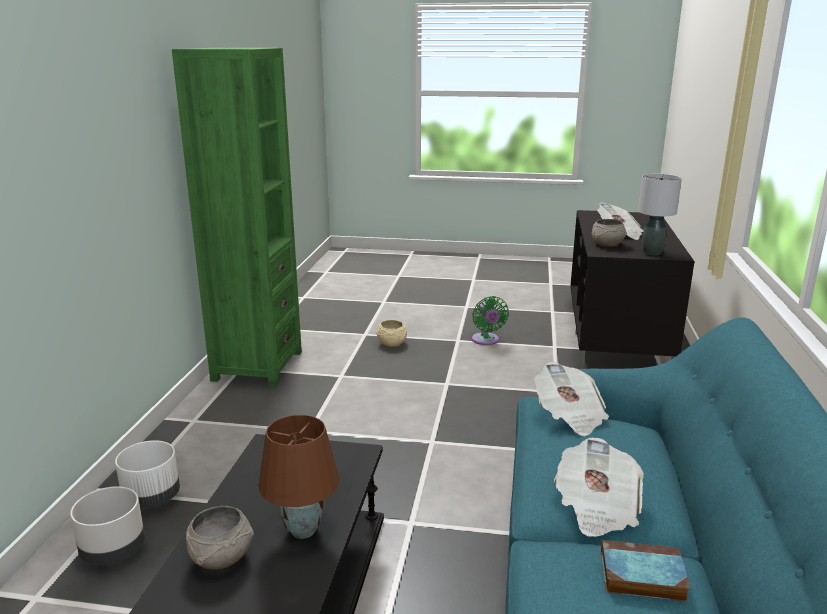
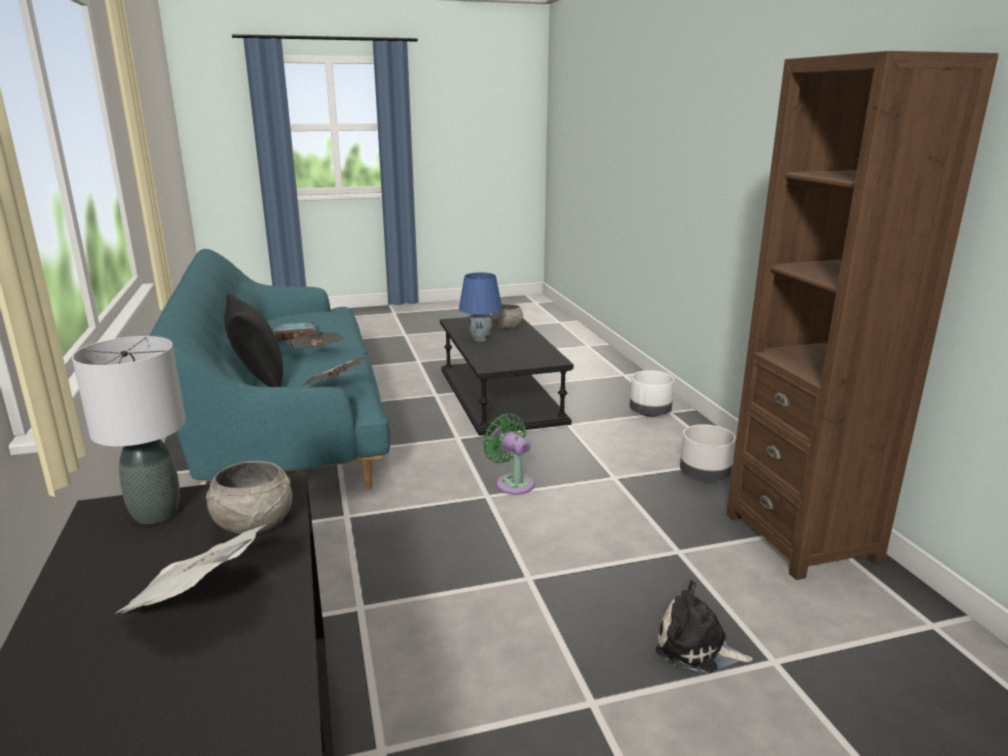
camera: 155 degrees right, 0 degrees up
(113, 551) = (622, 392): grey planter -> grey planter (705, 476)
(257, 366) = (801, 537): green bookcase -> brown bookcase
(302, 530) = (481, 339): brown table lamp -> blue table lamp
(392, 343) = (696, 648): beige bowl -> plush toy
(486, 341) = (535, 721): green fan -> green fan (512, 483)
(667, 456) = (259, 381): none -> black pillow

